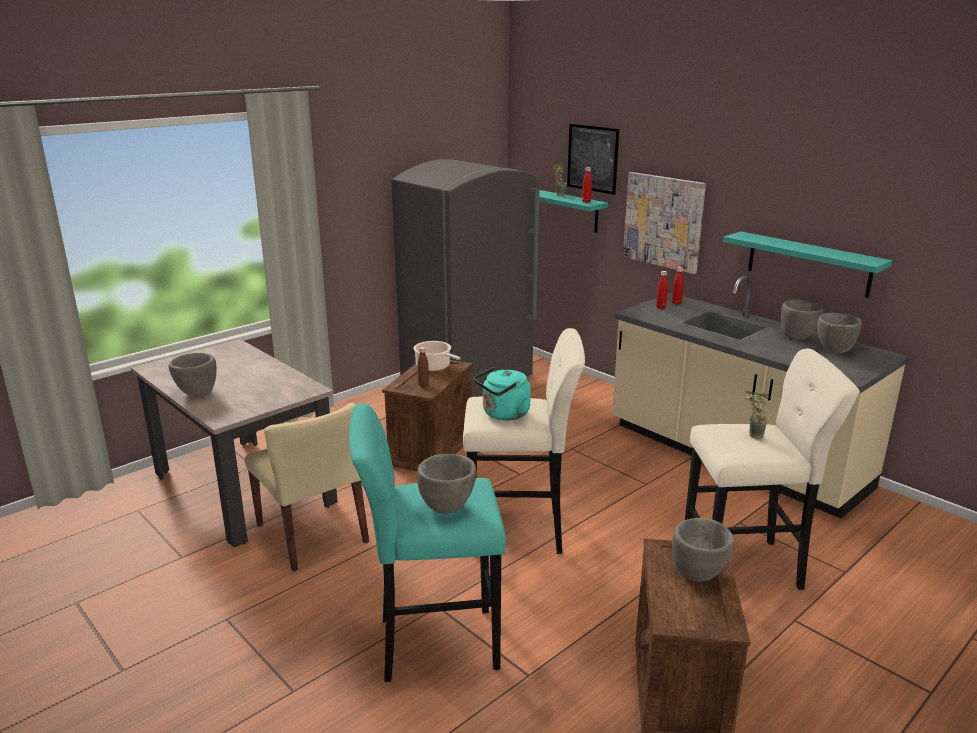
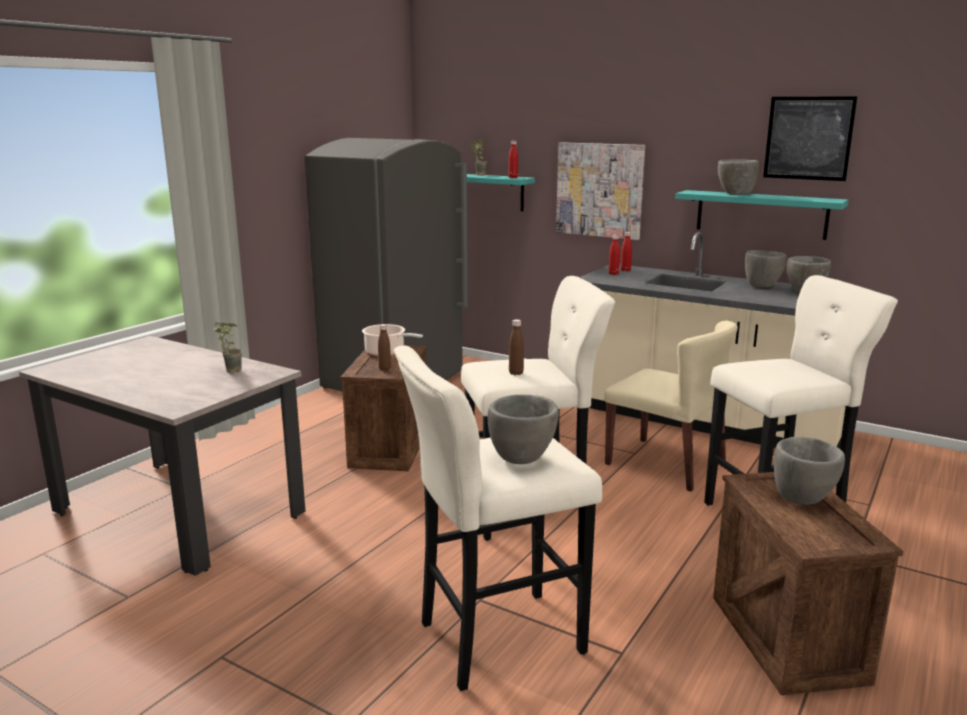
camera: 15 degrees left, 5 degrees down
(196, 393) = (127, 387): grey bowl -> grey bowl (735, 194)
(312, 534) = (289, 548): beige chair -> beige chair (666, 464)
(431, 643) = (493, 640): turquoise stool -> beige stool
(503, 414) = (516, 373): turquoise kettle -> brown bottle
(592, 158) = (514, 133): picture -> picture (808, 138)
(751, 435) = (779, 367): potted plant -> potted plant (229, 371)

